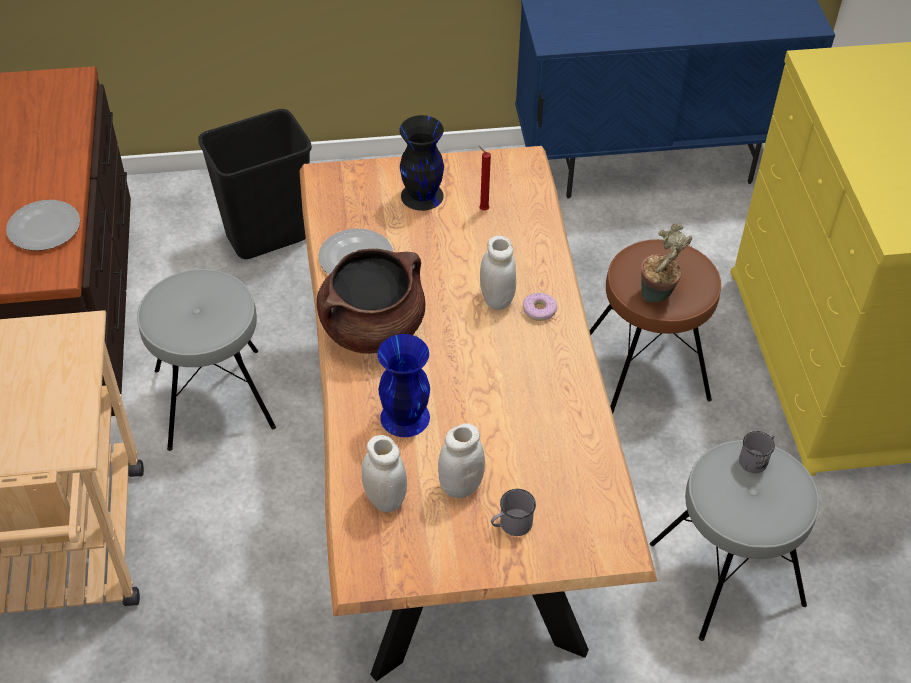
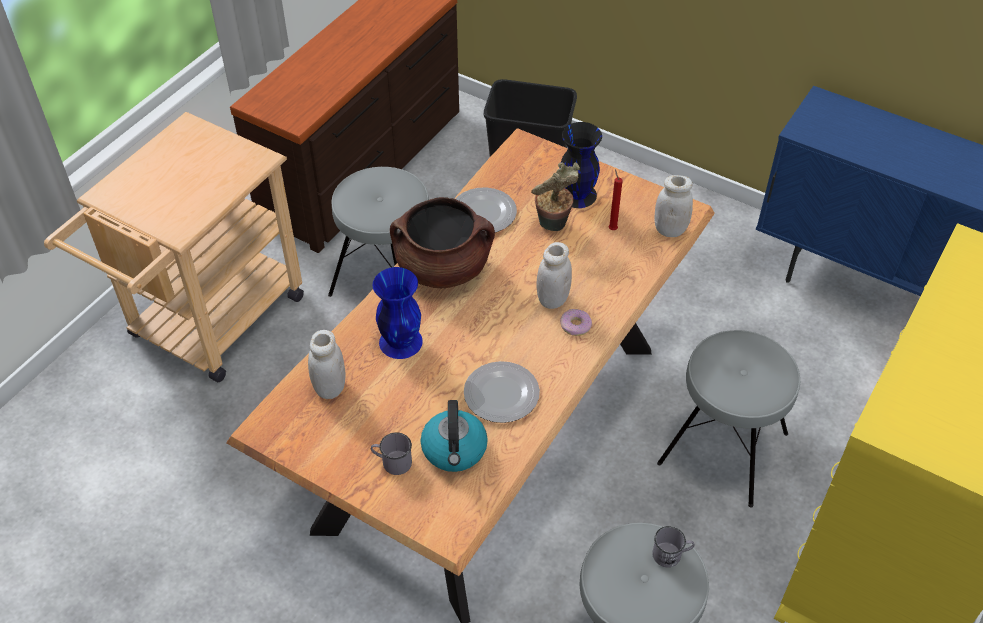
camera: 40 degrees right, 0 degrees up
(45, 228) = (318, 87): plate -> plate (502, 395)
(460, 486) = (387, 412): white jar -> white jar (670, 230)
(552, 479) = (454, 450): none -> kettle
(648, 367) = (723, 449): brown stool -> grey stool
(658, 296) = (722, 382): potted plant -> potted plant (553, 226)

